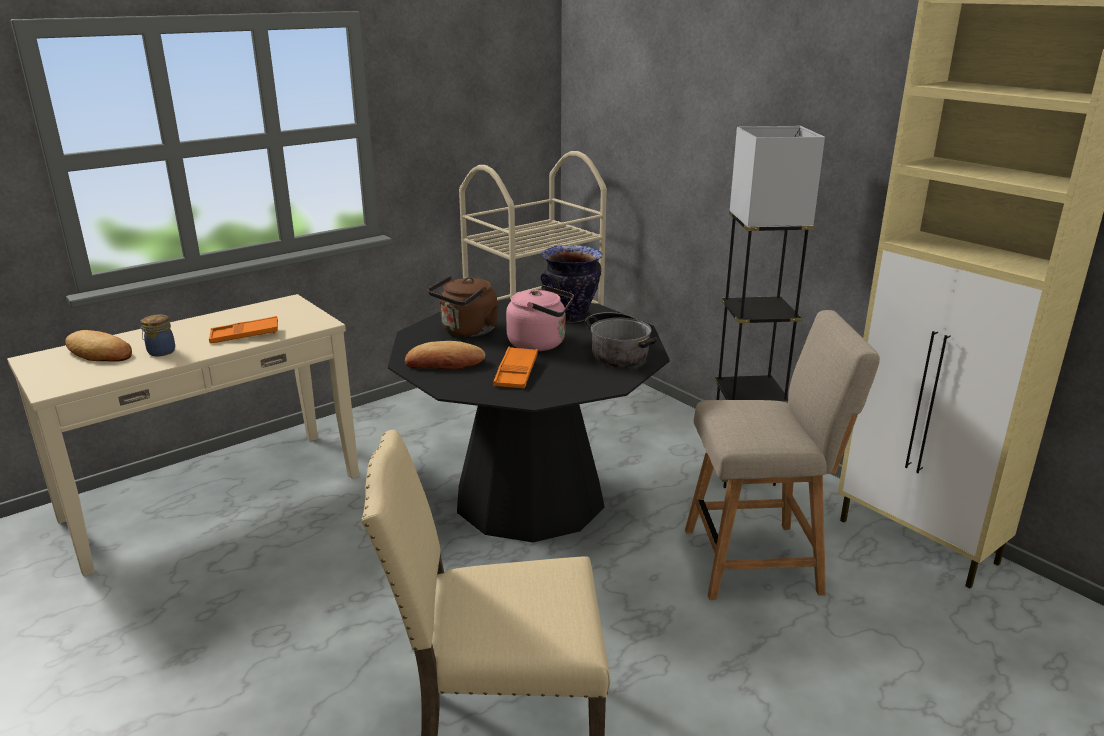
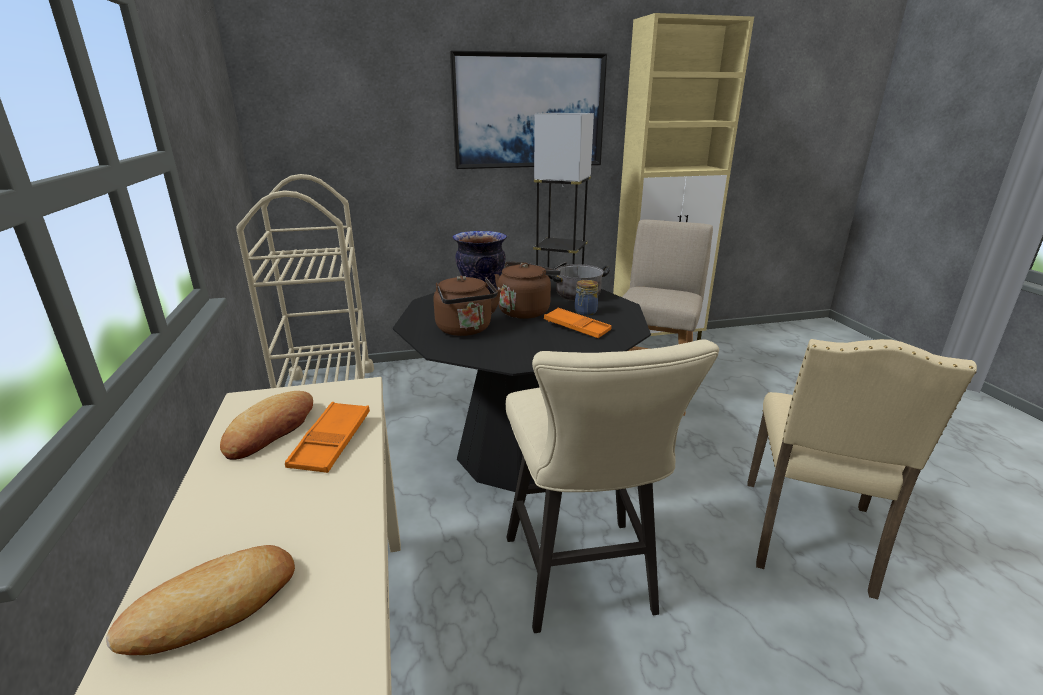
camera: 65 degrees left, 0 degrees up
(160, 351) = (302, 524): jar -> jar (585, 312)
(353, 577) = (583, 582): none -> beige stool
(444, 363) = (531, 349): bread -> bread (271, 430)
(540, 344) = (525, 311): pink kettle -> brown kettle
(802, 119) = (528, 111): none -> picture

